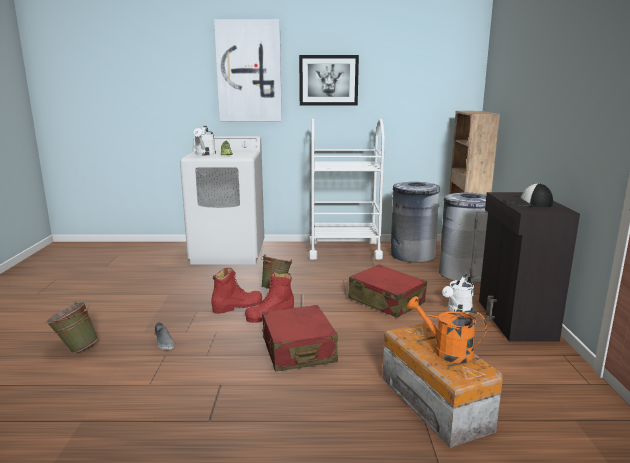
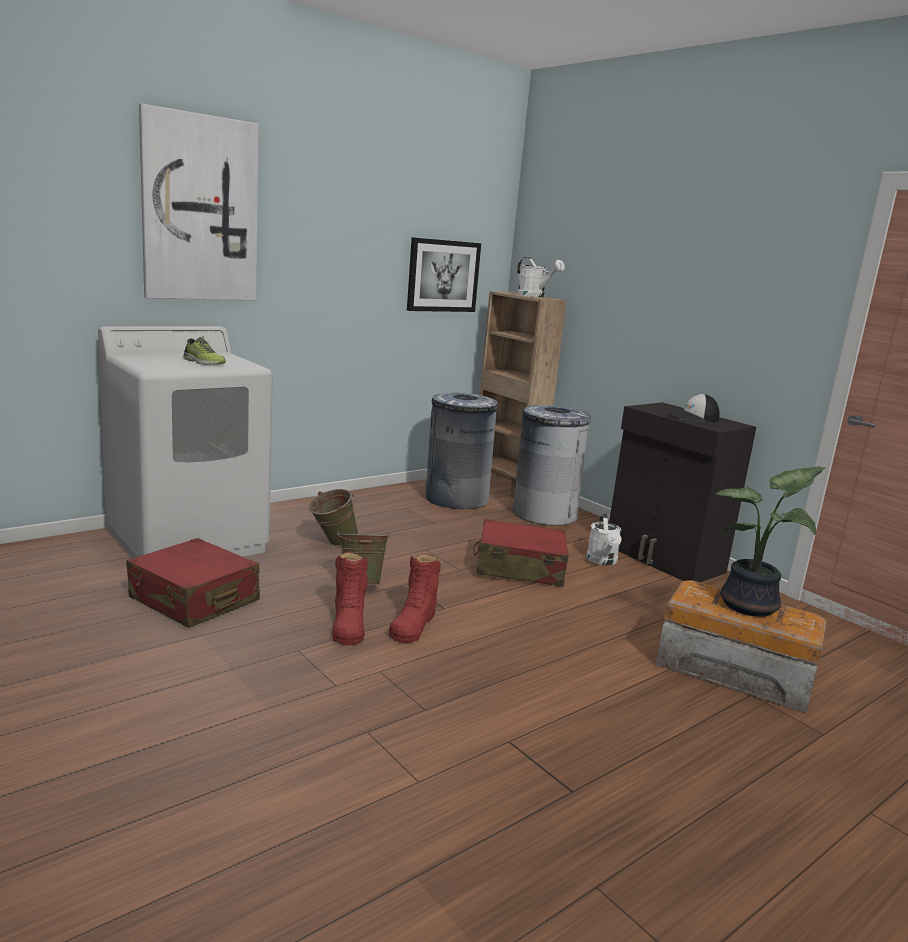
camera: 40 degrees left, 0 degrees up
(75, 348) = (194, 778): green bucket -> green bucket (332, 543)
(164, 341) = (329, 712): grey shoe -> none
(205, 154) = (166, 364): white watering can -> white watering can (534, 296)
(237, 306) = (348, 624): red boot -> red boot turned 150 degrees clockwise
(298, 350) = (524, 661): red suitcase -> red suitcase (194, 600)
(328, 80) = (326, 235): picture -> picture (443, 276)
(344, 250) = (361, 506): white cart -> none
(446, 351) = (752, 607): orange watering can -> potted plant

